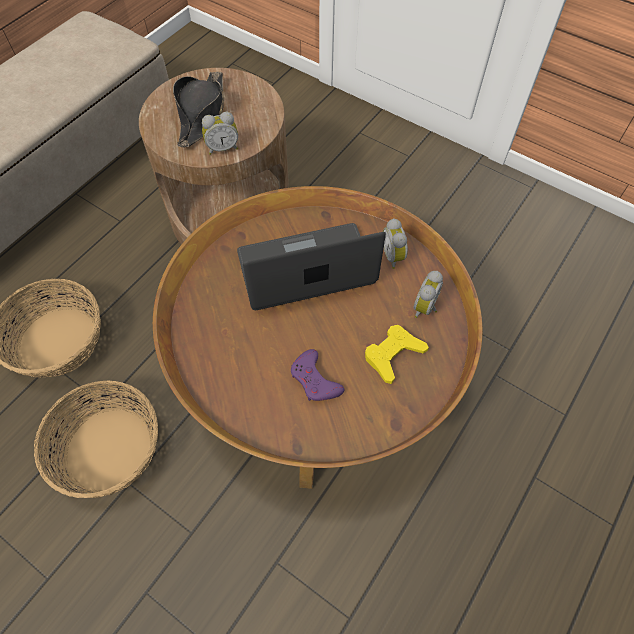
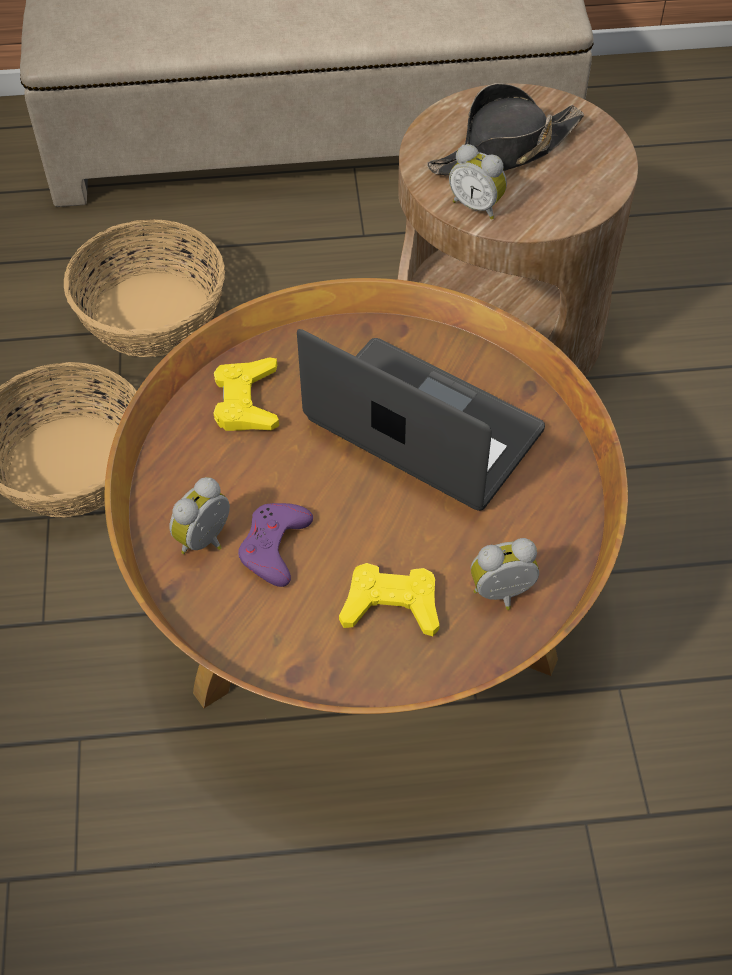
camera: 50 degrees right, 5 degrees down
(214, 328) = (247, 401): none -> yellow game controller
(394, 256) = (547, 504): alarm clock -> alarm clock (207, 541)

